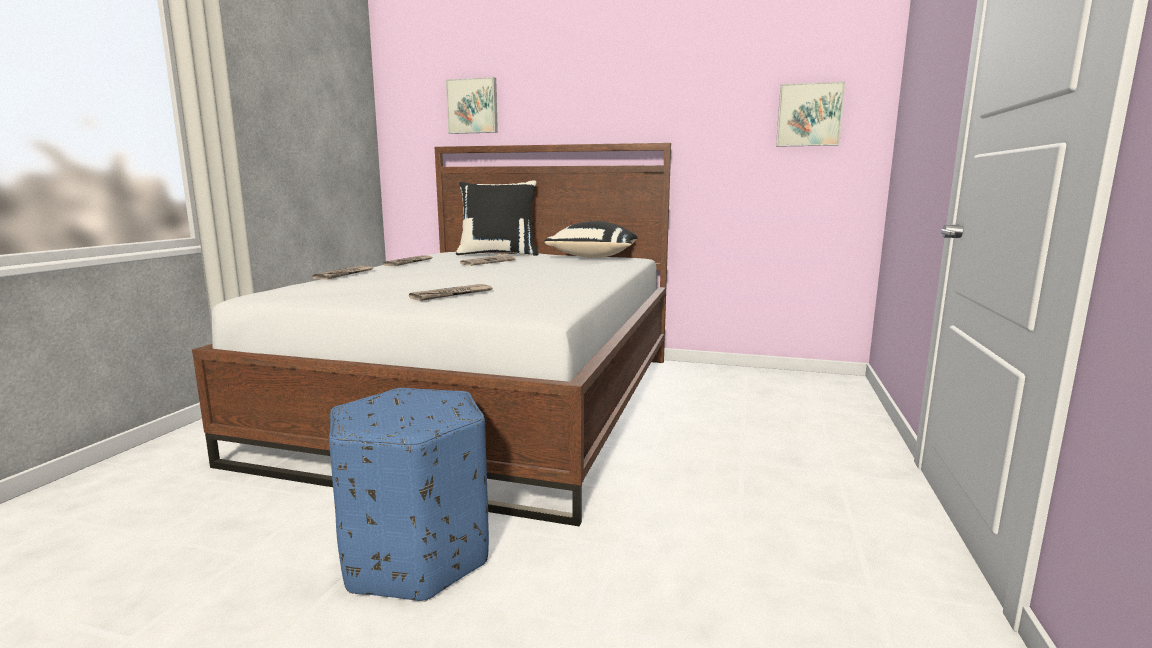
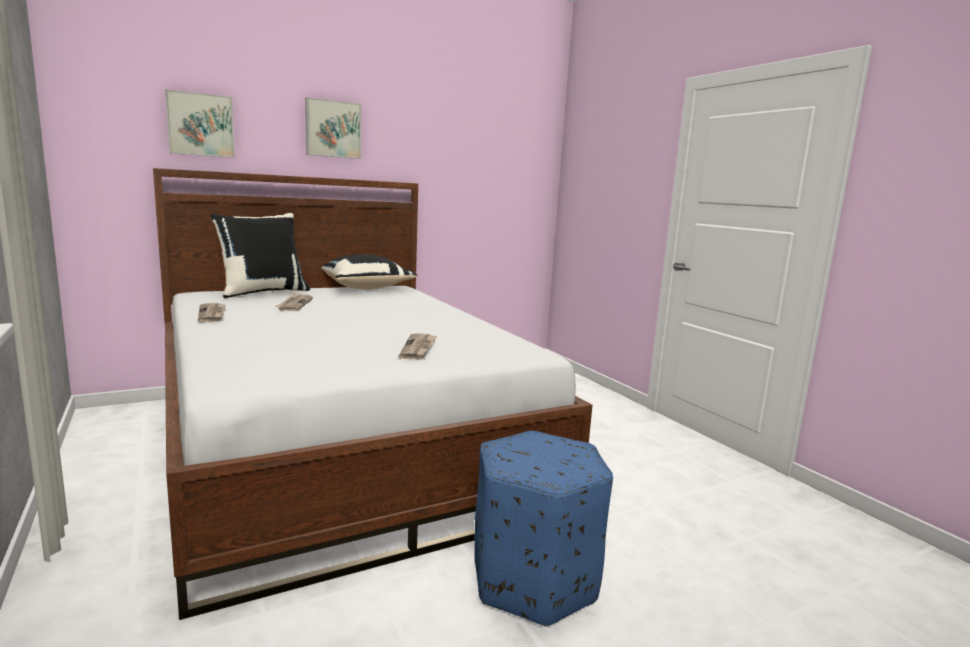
camera: 45 degrees left, 0 degrees up
(344, 274) = (209, 341): newspaper -> none
(809, 115) = (511, 169): picture -> picture (333, 129)

